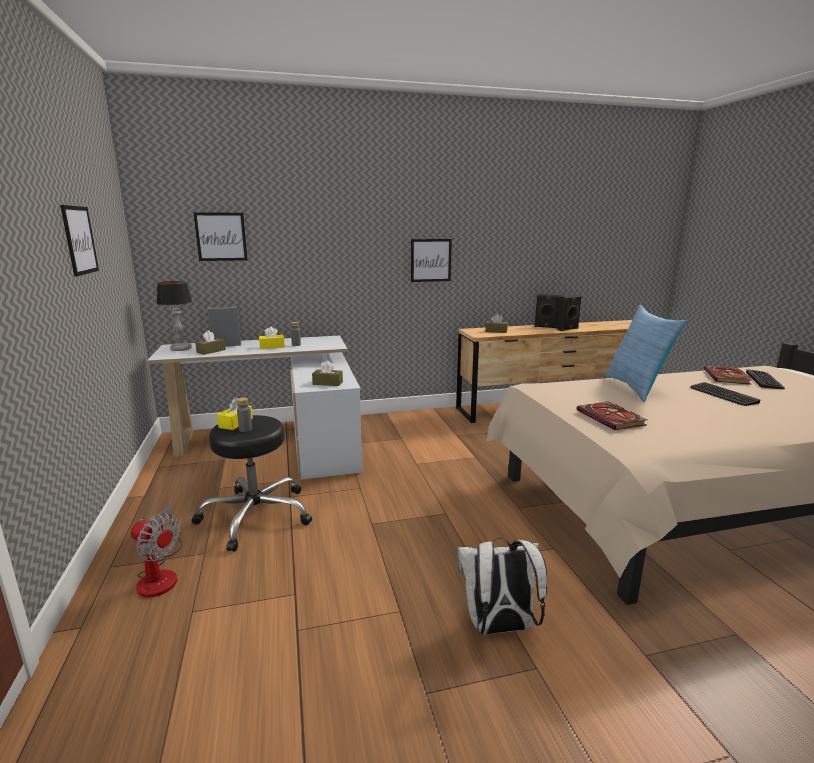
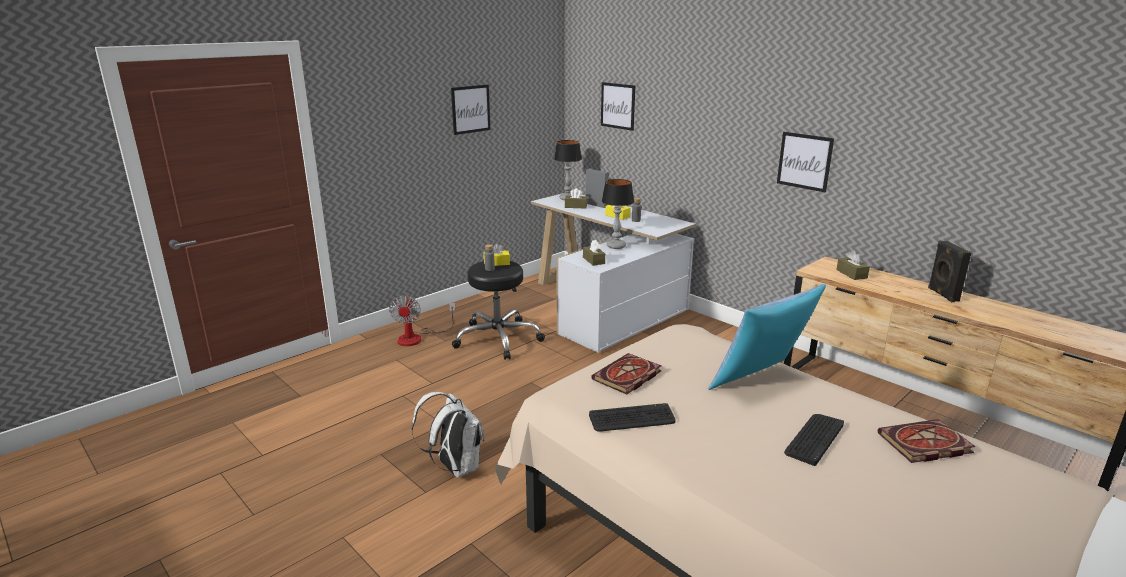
camera: 60 degrees right, 5 degrees up
(310, 370) = (616, 246): none -> table lamp
(568, 329) = (961, 308): black speaker -> none
(764, 380) = (963, 476): keyboard -> keyboard (632, 419)

